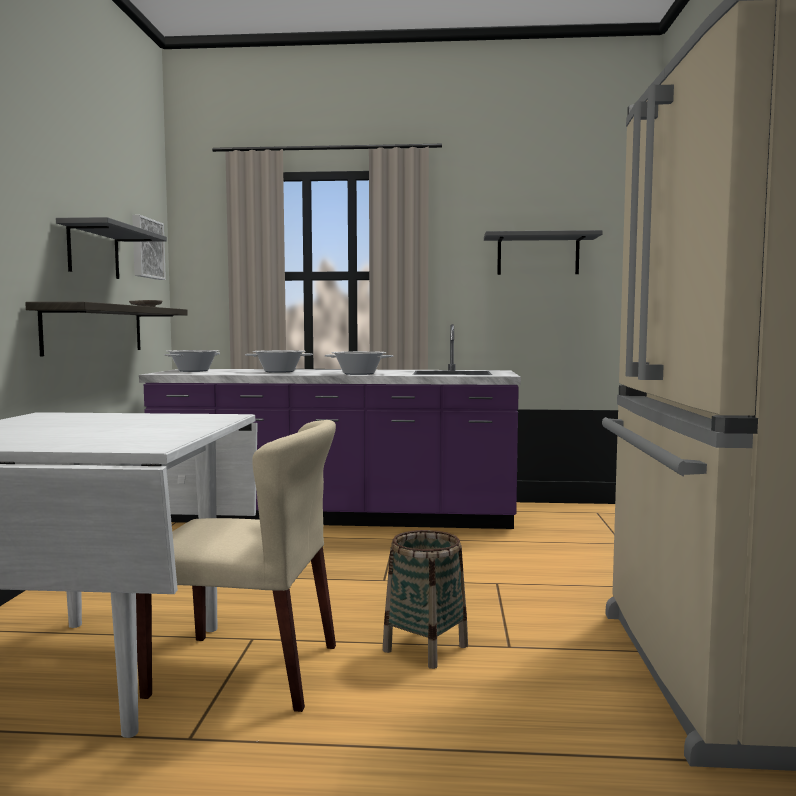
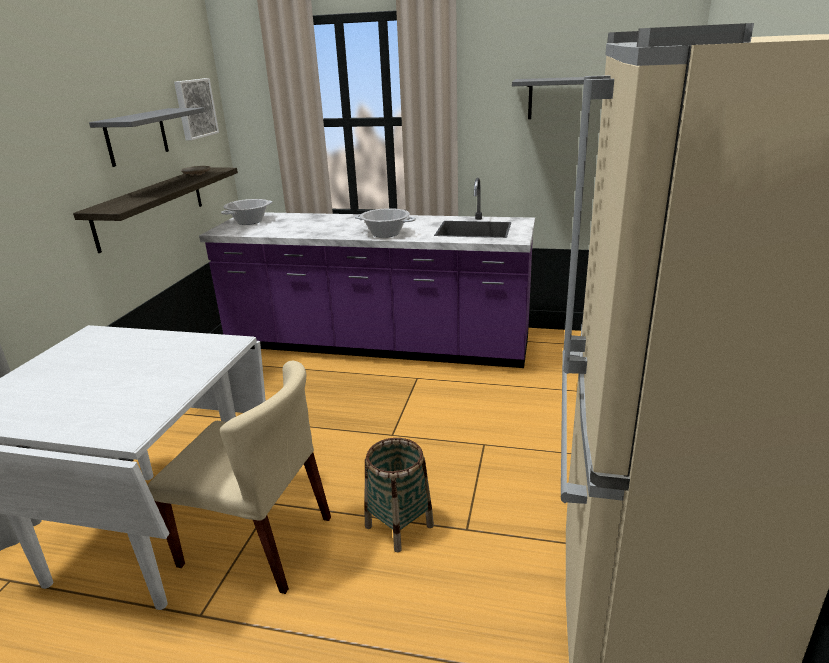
camera: 10 degrees right, 20 degrees up
(279, 371) = (320, 224): cooking pot -> none

